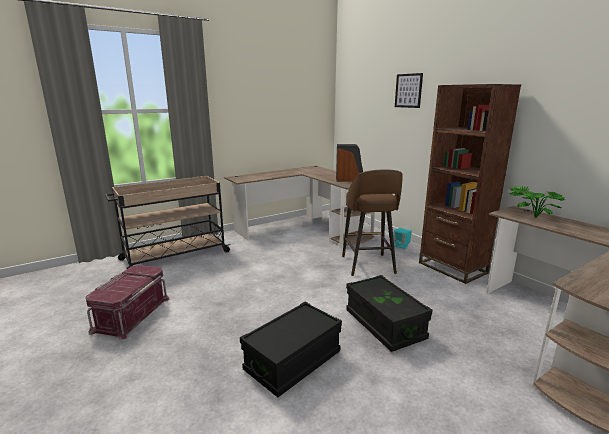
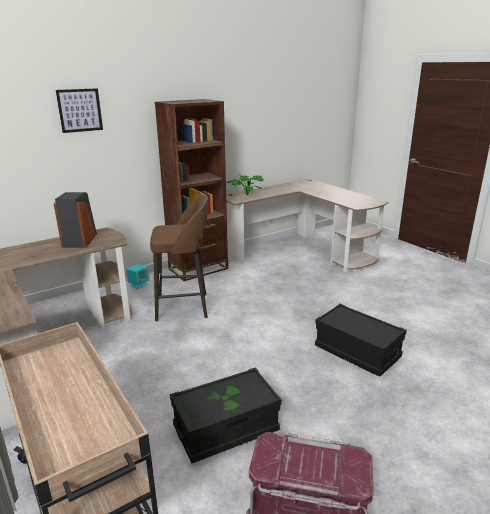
camera: 90 degrees left, 5 degrees up
(384, 325) = (295, 308): black storage box -> black storage box (226, 429)

